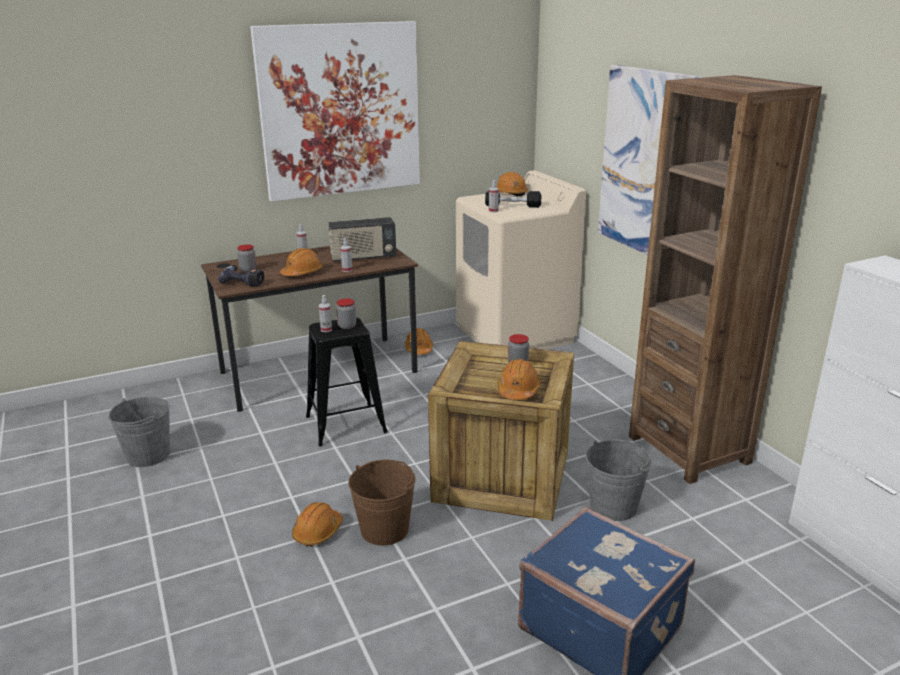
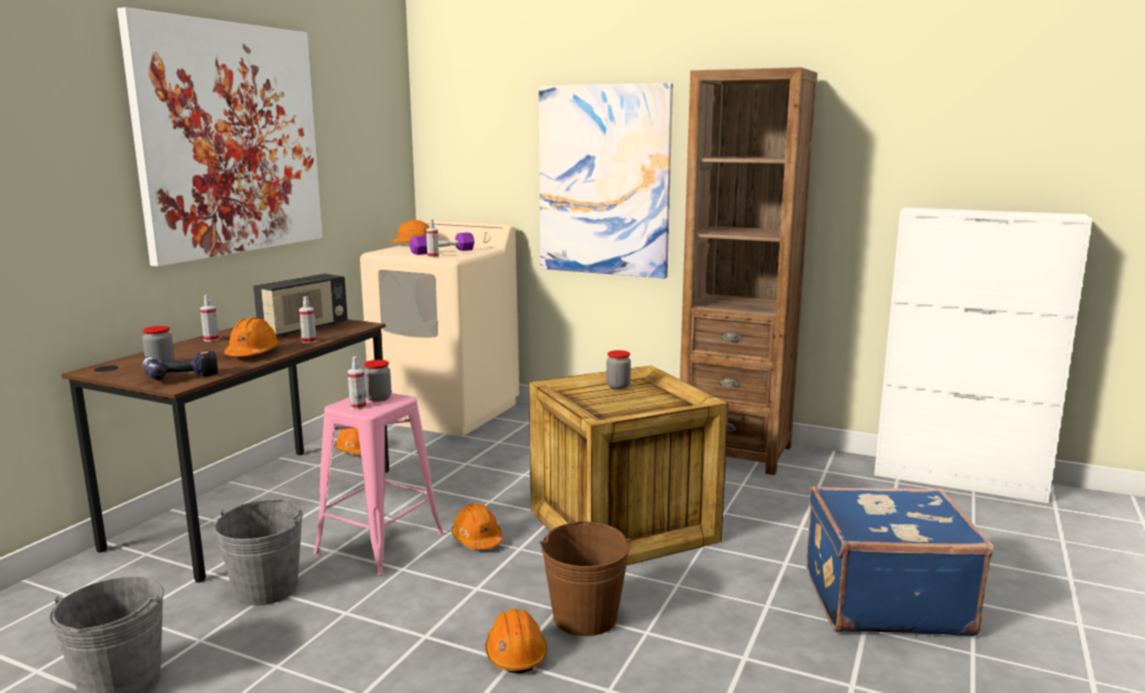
camera: 40 degrees left, 10 degrees down
(346, 424) = (380, 543): black stool -> pink stool
(513, 206) = (443, 251): black dumbbell -> purple dumbbell
(518, 390) = (657, 403): orange hard hat -> orange hard hat (477, 539)
(613, 506) = (749, 512): grey bucket -> grey bucket (266, 589)

